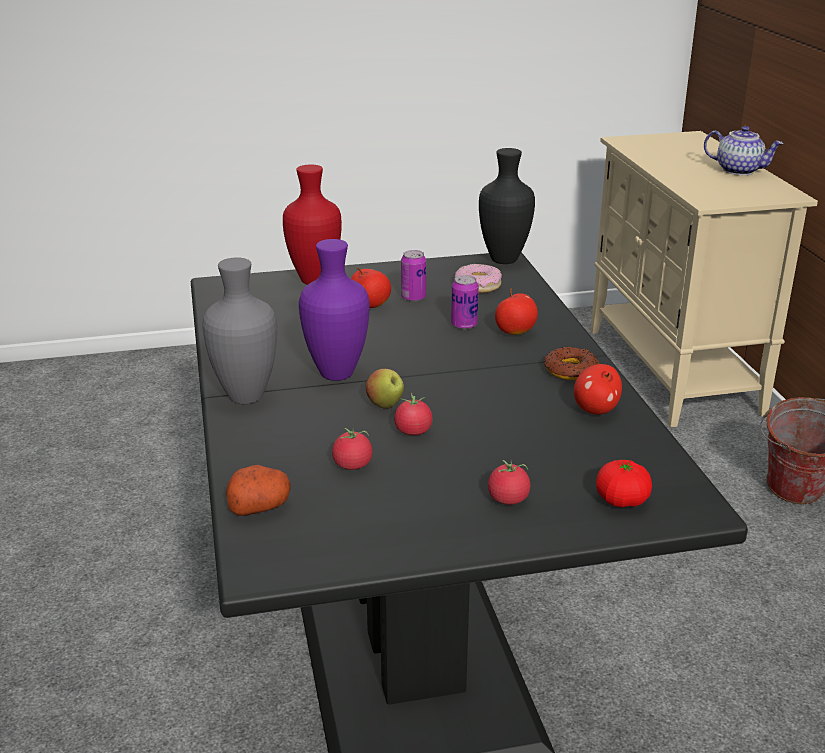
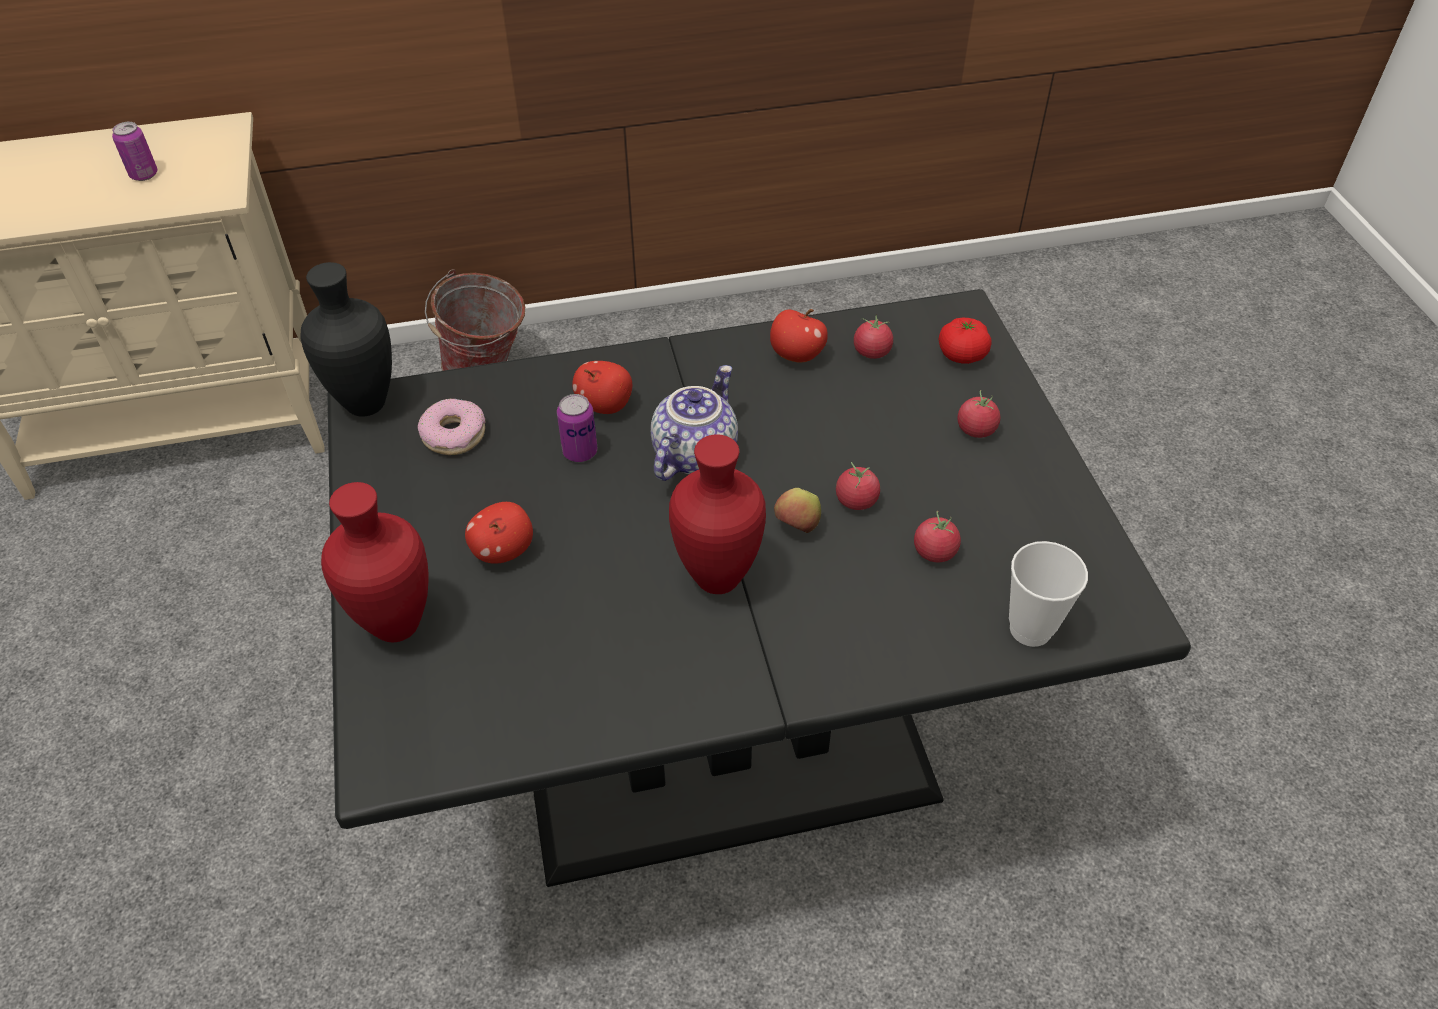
camera: 90 degrees left, 20 degrees up
(245, 396) = (781, 674): grey vase -> none
(259, 506) = (1030, 629): potato -> cup
(338, 373) = (715, 577): purple vase -> red vase
(413, 297) = (483, 503): can -> can (144, 175)
(570, 370) = (706, 366): donut -> none
(611, 448) = (872, 352): none -> tomato
(739, 170) = (105, 149): teapot -> teapot (693, 453)

